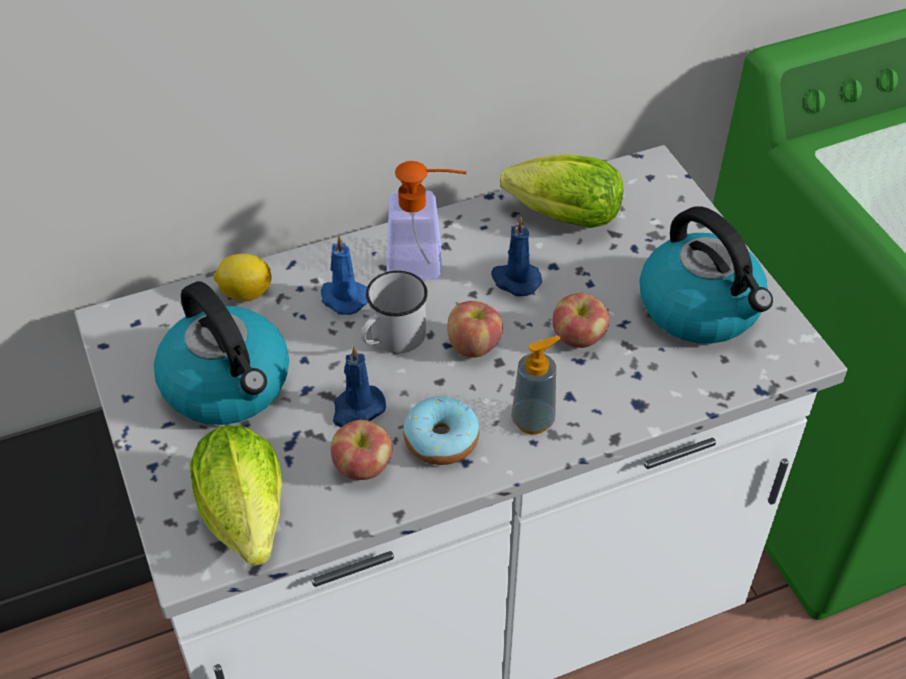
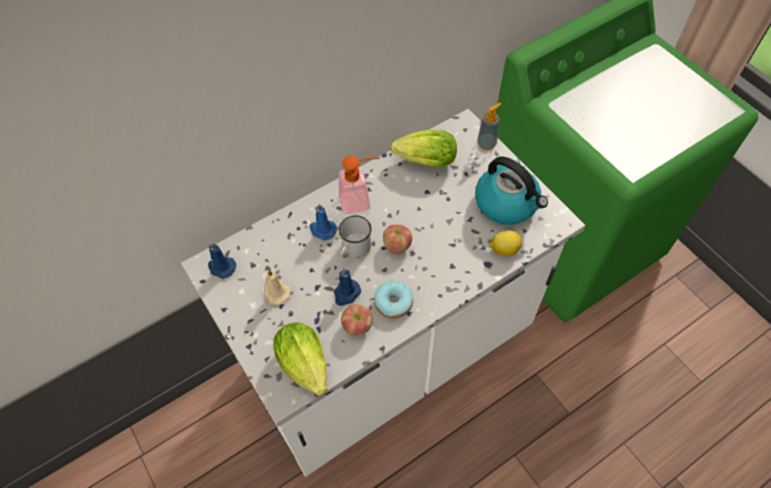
camera: 10 degrees left, 10 degrees up
(228, 385) = (276, 292): kettle -> beige candle
(244, 293) = (269, 236): lemon -> lemon (503, 249)
(515, 280) = (409, 203): blue candle -> blue candle (221, 267)
(533, 420) = (437, 283): soap dispenser -> soap dispenser (486, 143)
(578, 338) = (449, 232): apple -> none

